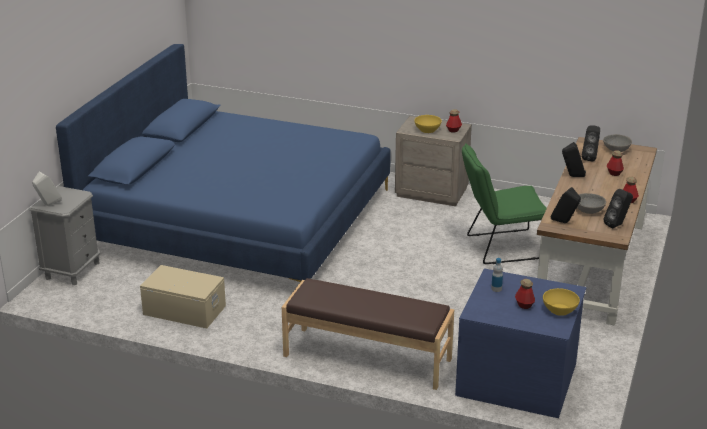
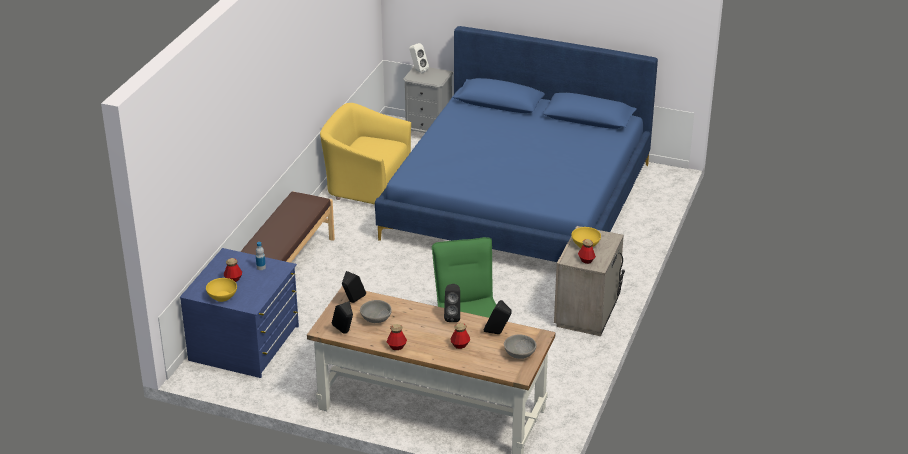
camera: 90 degrees right, 5 degrees up
(184, 309) = (366, 184): beige storage box -> yellow armchair

